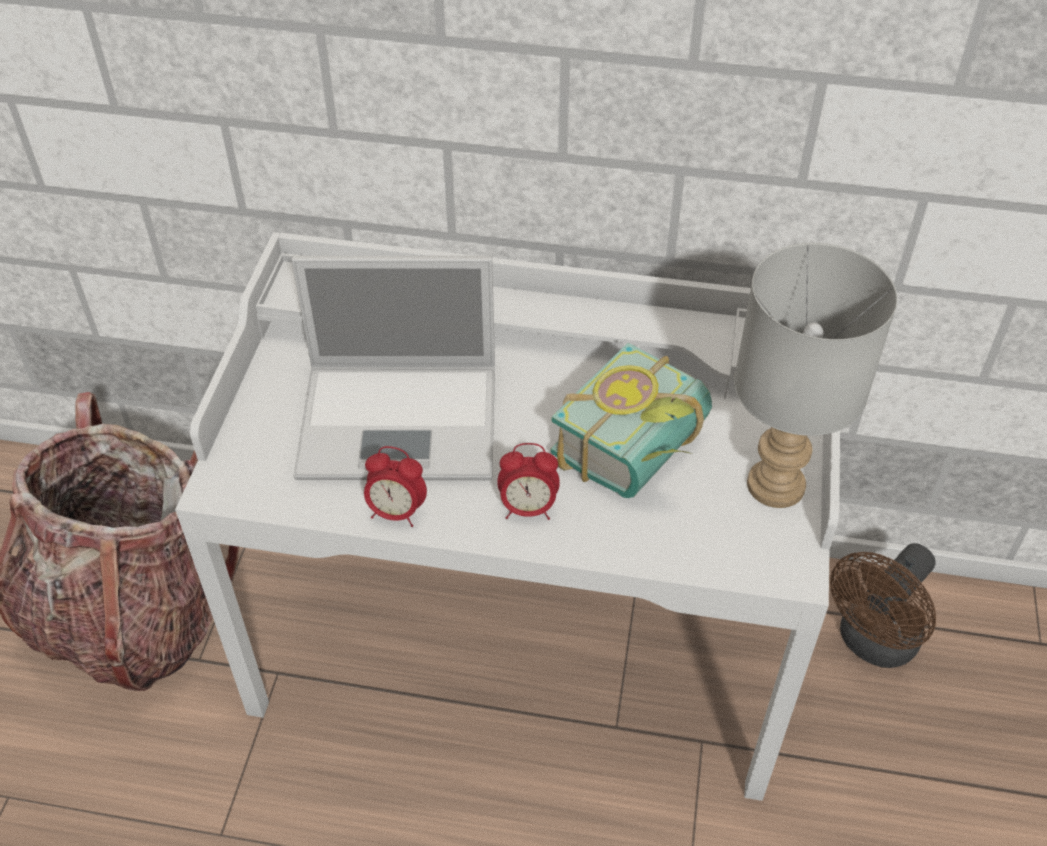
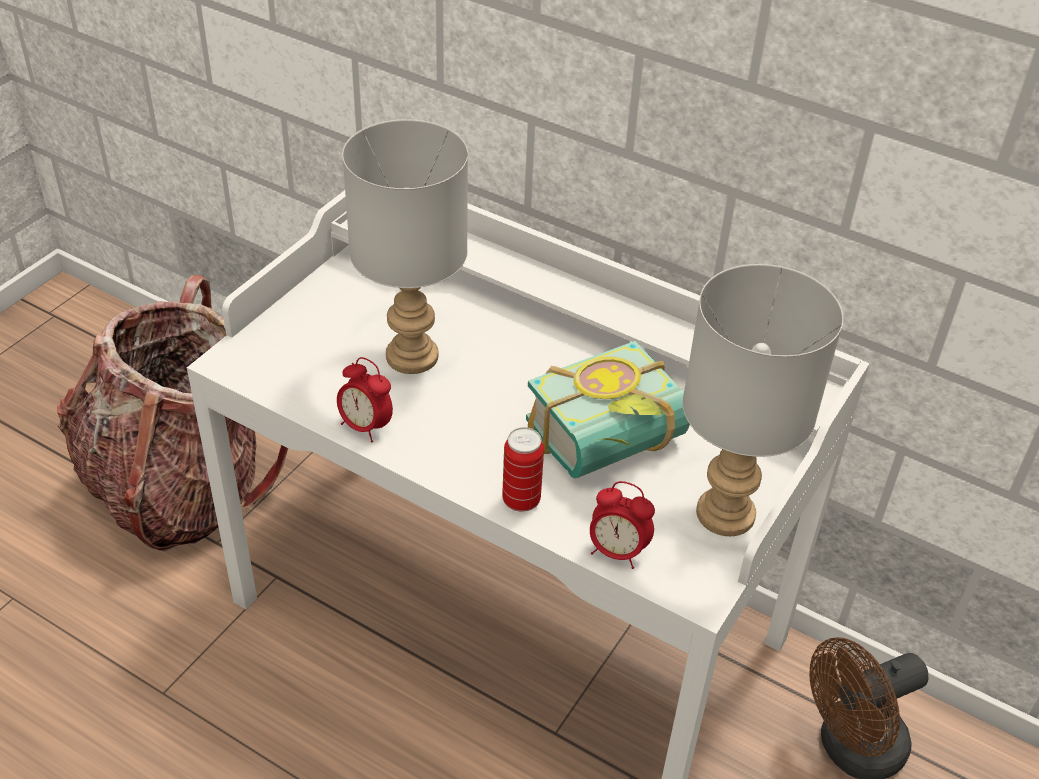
camera: 20 degrees right, 5 degrees down
(403, 421) = (414, 355): laptop -> grey table lamp
(528, 508) = (481, 460): alarm clock -> alarm clock (617, 552)
(587, 537) = (521, 500): none -> can

